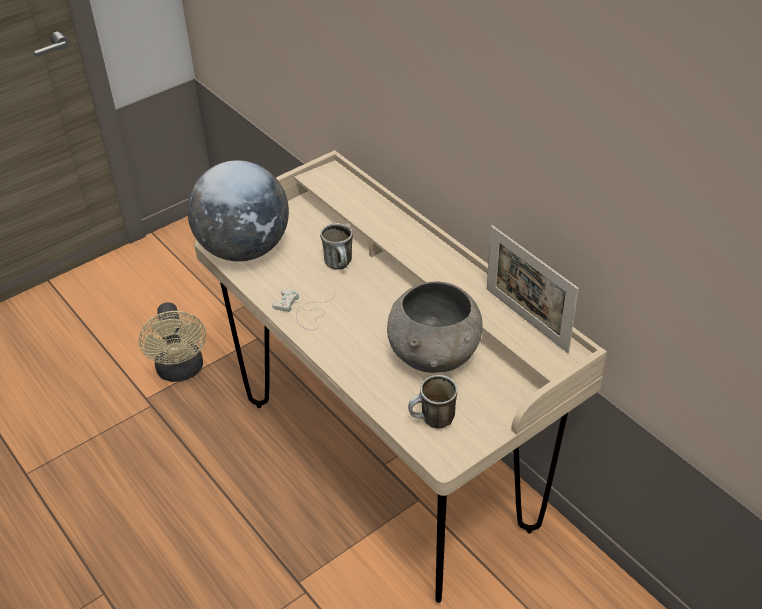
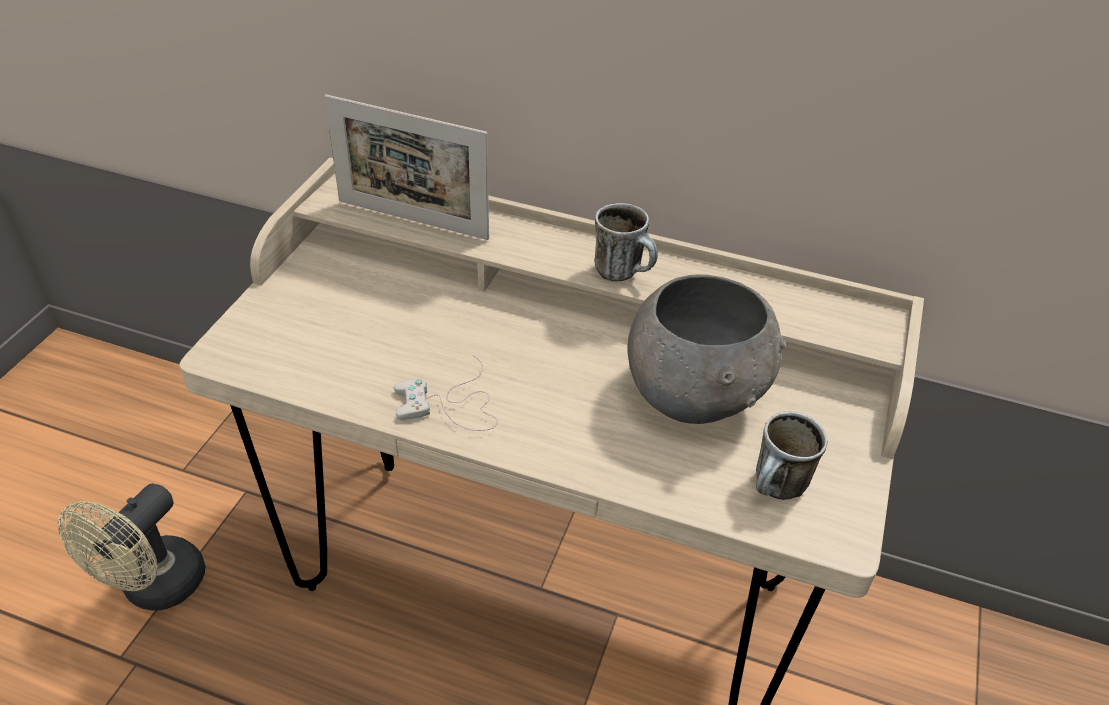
camera: 35 degrees left, 0 degrees up
(181, 371) = (154, 589): beige fan -> beige fan turned 75 degrees clockwise
(244, 249) = (277, 347): globe -> none
(340, 265) = (450, 318): mug -> mug (624, 273)
(526, 319) = (788, 296): picture frame -> picture frame (412, 219)

